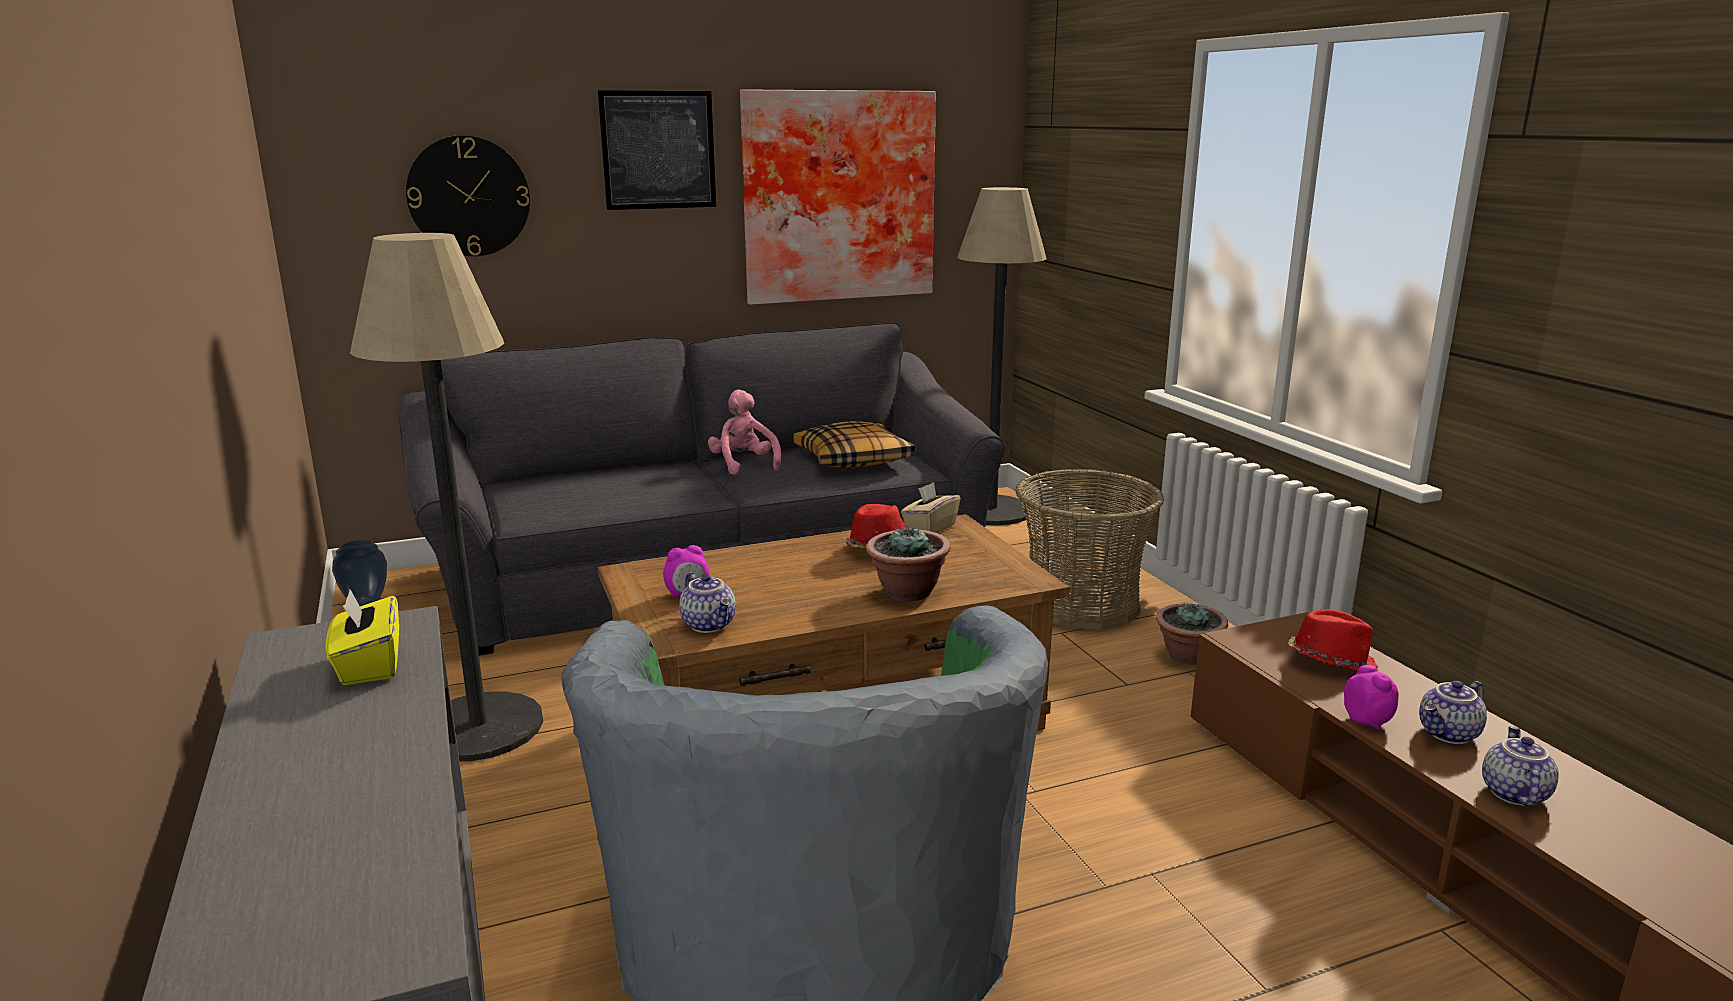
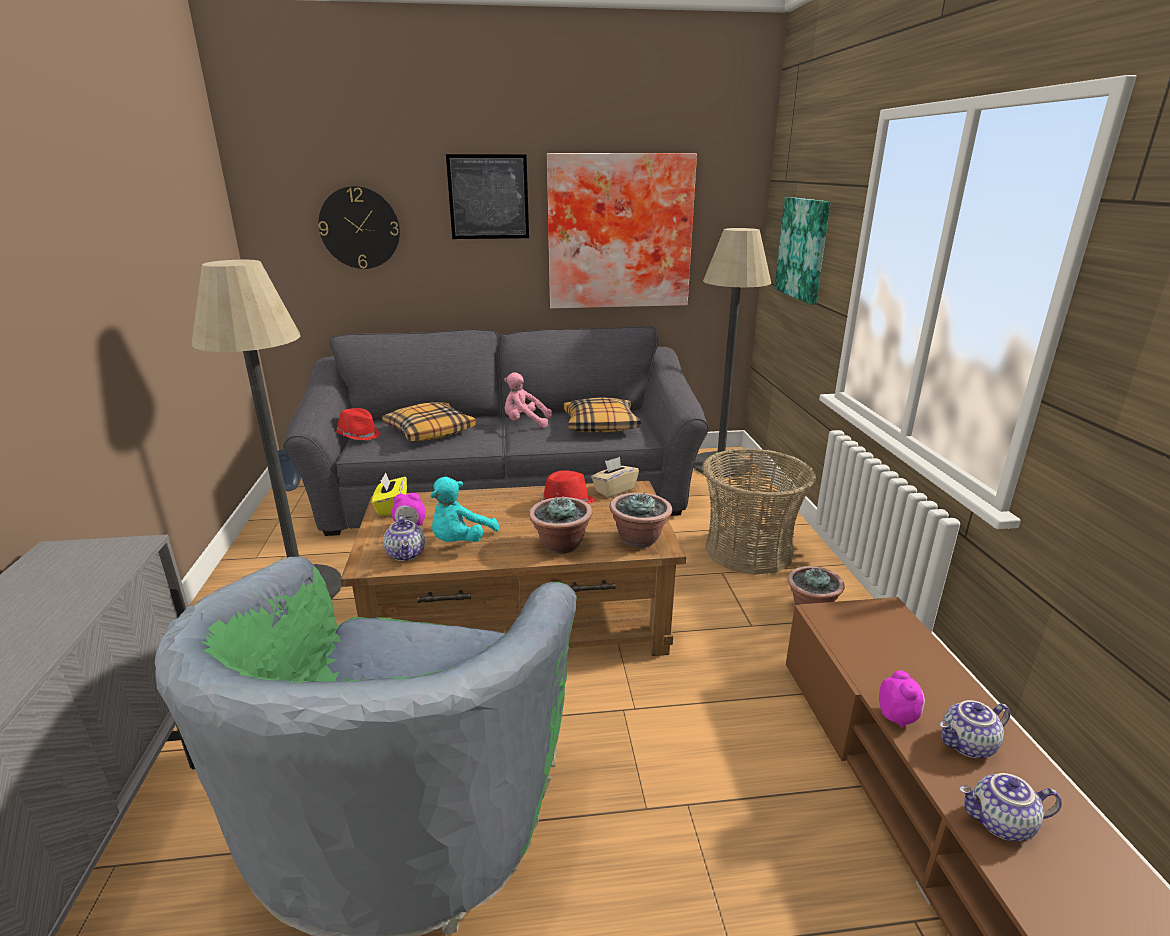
camera: 15 degrees right, 5 degrees up
(369, 665) = (76, 582): yellow tissue box -> yellow tissue box (391, 507)
(613, 486) = (429, 431): none -> pillow
(744, 465) = (525, 423): pink plush toy -> pink plush toy turned 75 degrees counterclockwise
(772, 603) = (460, 542): none -> turquoise plush toy
(1001, 575) = (639, 539): none -> potted plant
(1092, 210) = (803, 249): none -> picture
(1330, 661) = (893, 649): red hat -> red hat (358, 435)
(1512, 793) = (1000, 824): teapot -> teapot turned 120 degrees counterclockwise

